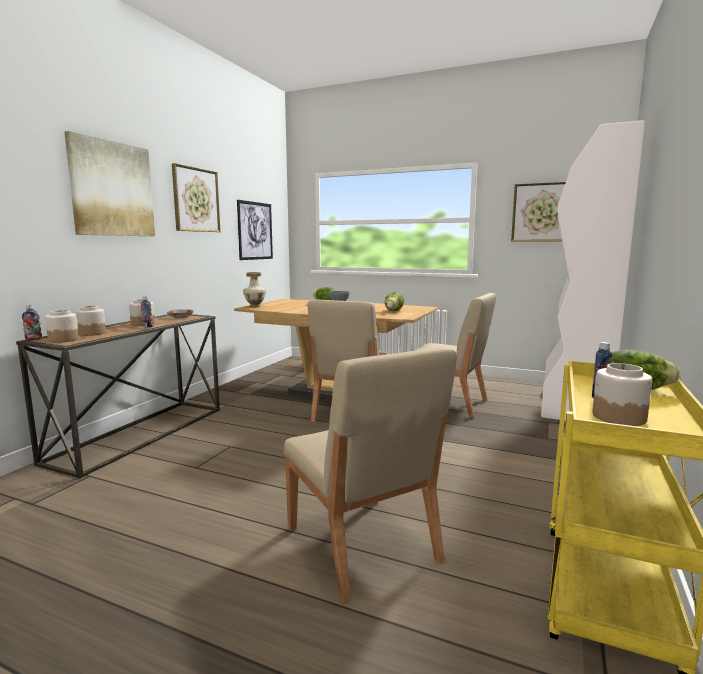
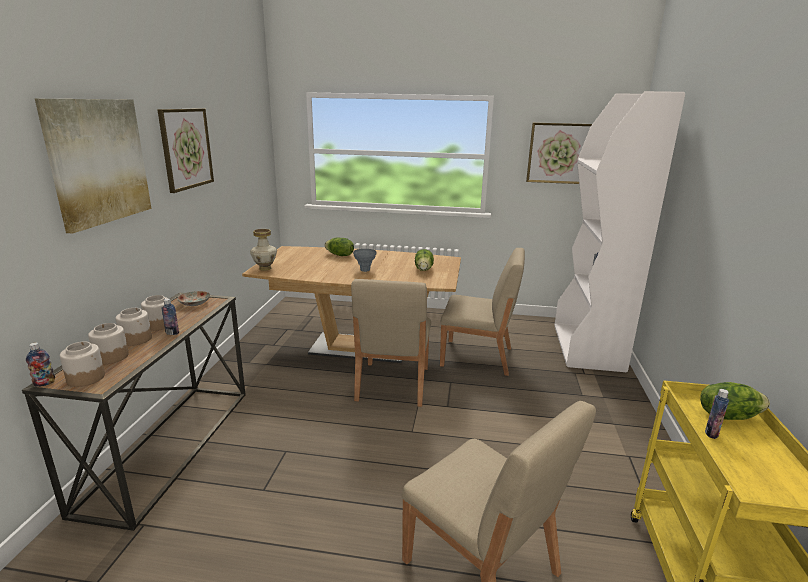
camera: 15 degrees left, 10 degrees up
(255, 231) = (245, 168): picture -> none
(618, 417) = (748, 470): jar -> jar (136, 339)

